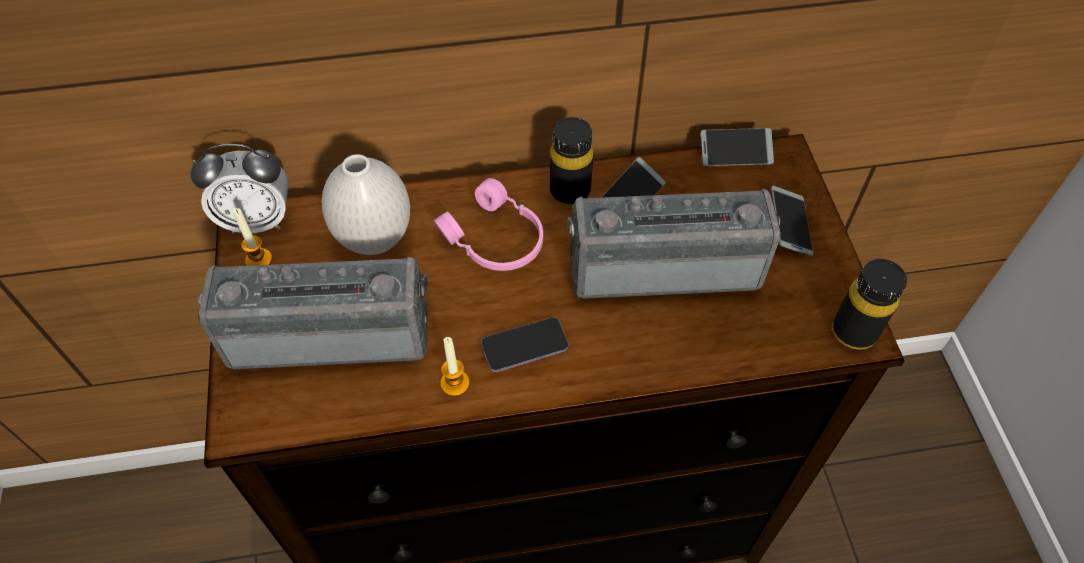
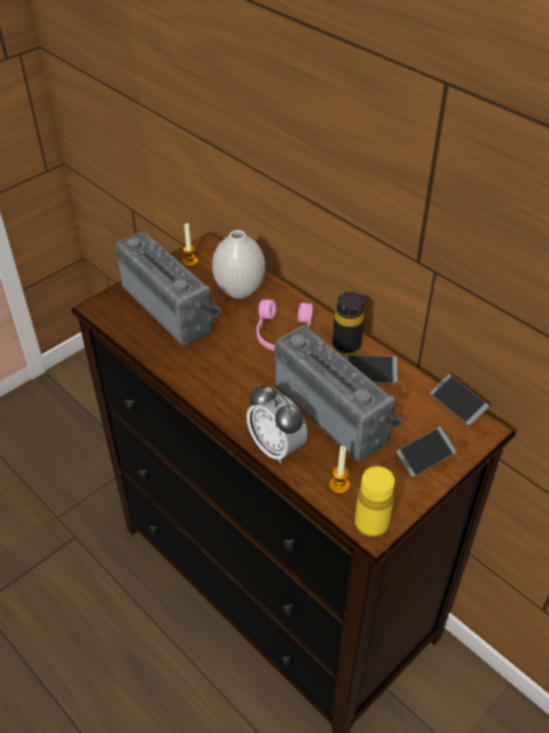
camera: 55 degrees right, 10 degrees down
(257, 220) = (212, 248): alarm clock -> alarm clock (276, 447)
(455, 383) = (180, 365): candle -> candle (339, 485)
(524, 346) = (225, 380): phone -> none
(854, 332) = (371, 523): black bottle -> yellow bottle

